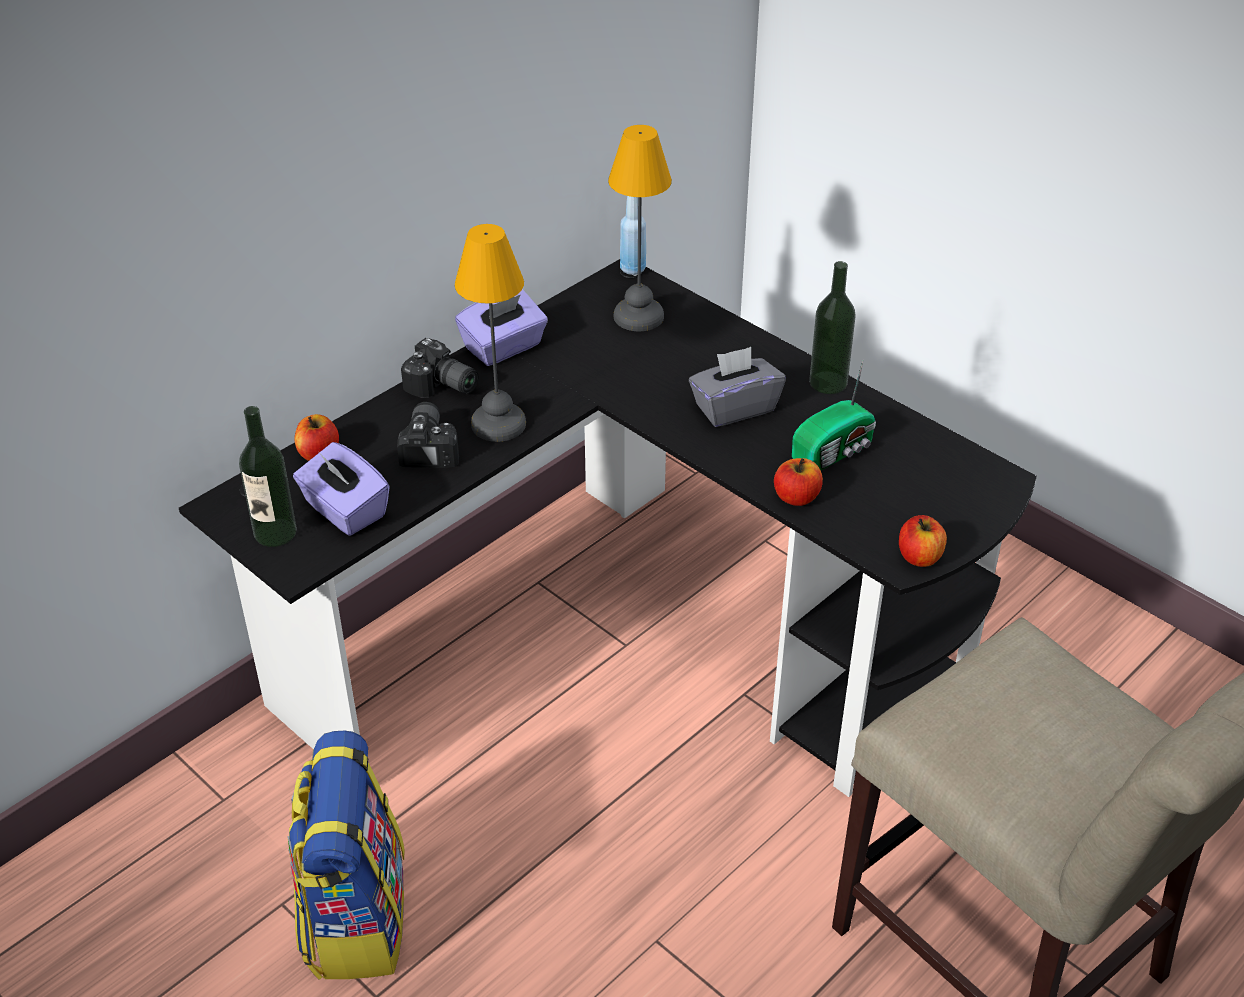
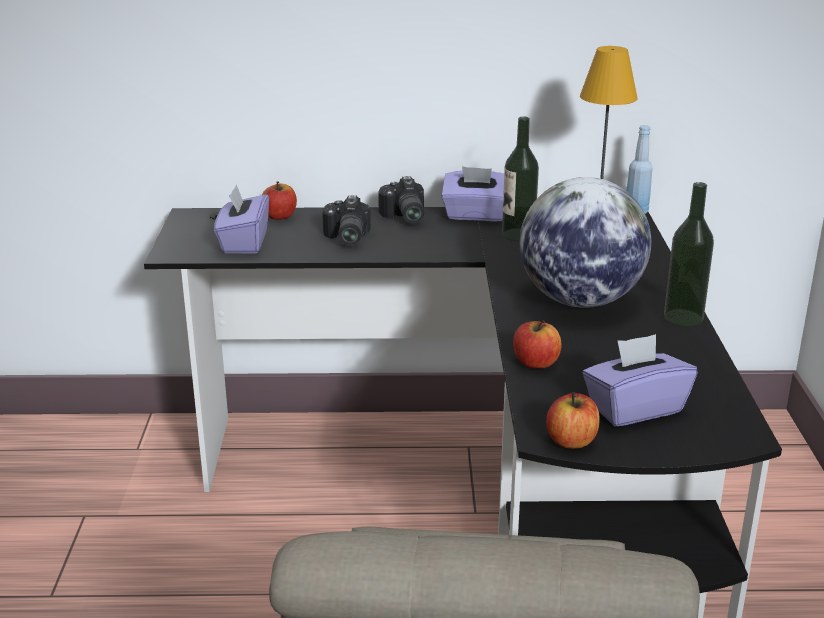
camera: 45 degrees right, 15 degrees down
(275, 532) = (193, 236): bottle -> bottle (518, 235)
(355, 917) = (105, 548): backpack -> none
(432, 446) = (345, 238): camera -> camera turned 135 degrees clockwise
(500, 424) = (404, 245): table lamp -> none
(734, 408) = (579, 300): grey tissue box -> globe
(835, 452) = (615, 354): radio -> none
(915, 498) = (634, 408): none -> purple tissue box

